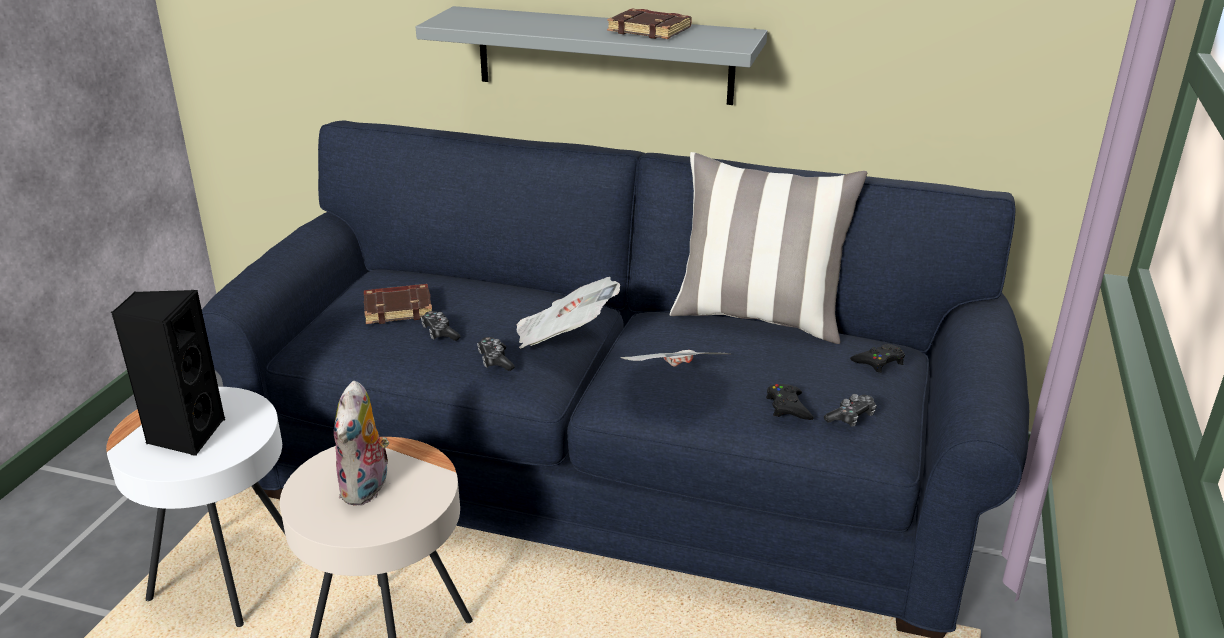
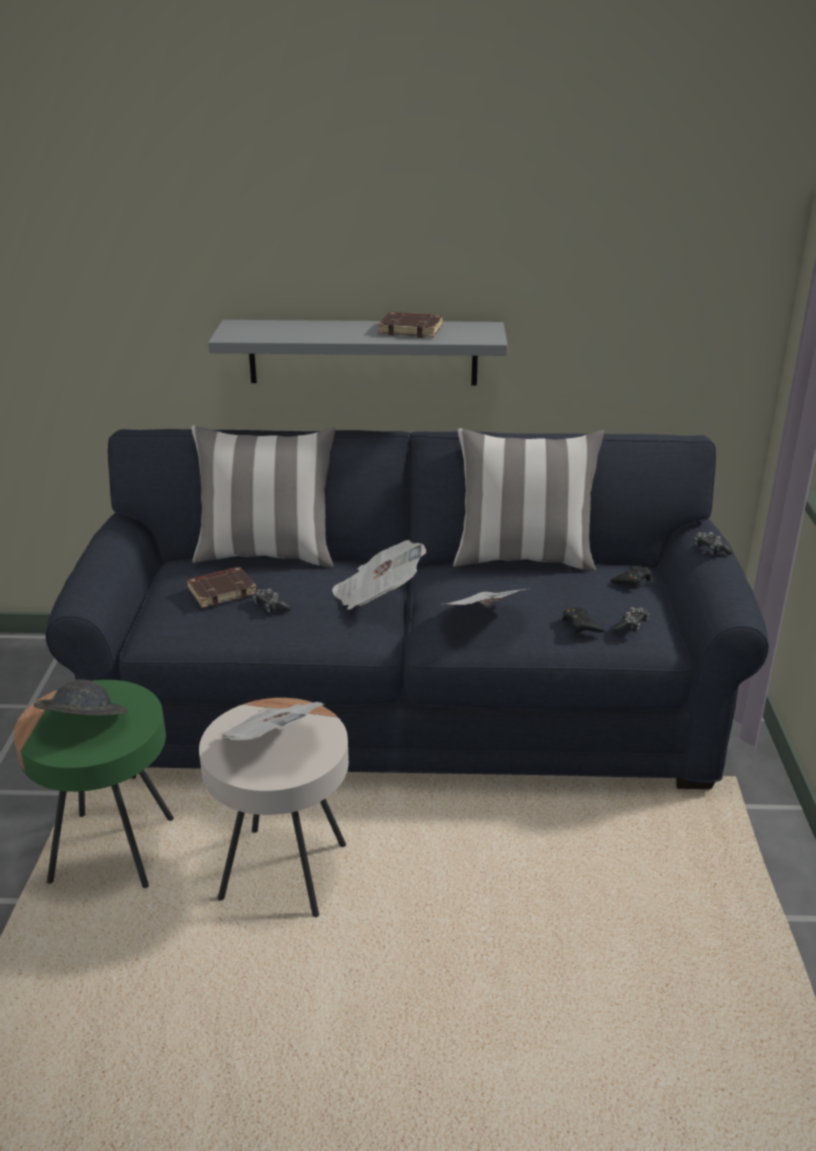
camera: 15 degrees left, 0 degrees up
(185, 434) = (83, 725): black speaker -> grey hat
(228, 577) = (112, 850): white side table -> green side table
(367, 489) = (272, 742): plush toy -> newspaper
(471, 276) = (267, 555): none -> pillow
(495, 361) = (331, 623): game controller -> game controller (710, 549)

